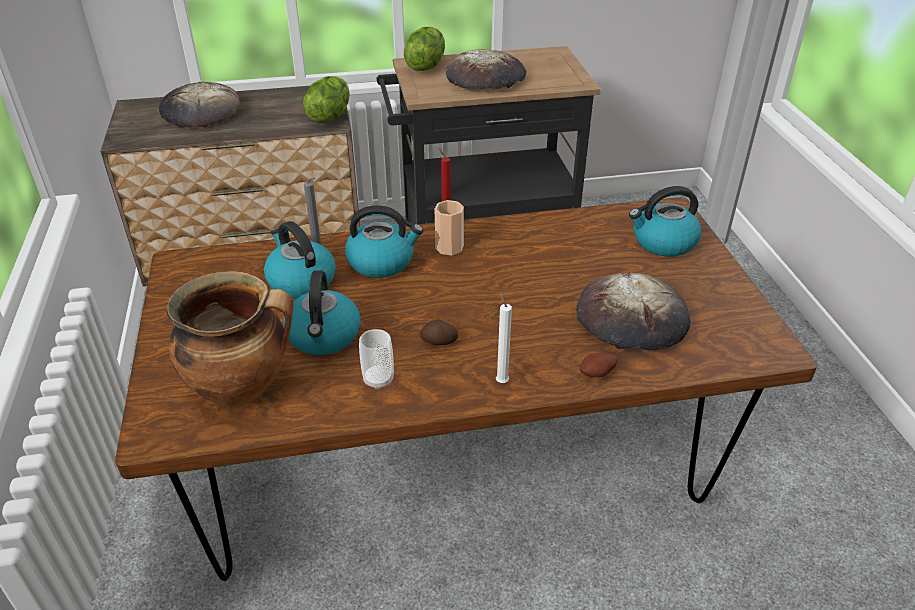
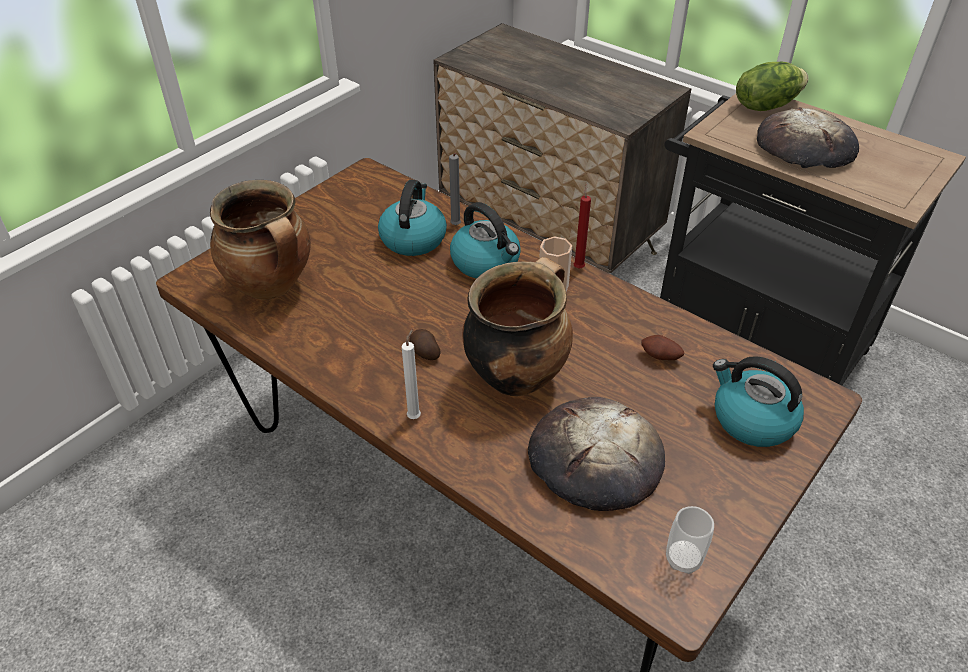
camera: 50 degrees right, 5 degrees up
(201, 111) = (542, 60): bread -> none
(324, 336) = (364, 289): kettle -> none
(329, 116) = (630, 114): lettuce -> none
(378, 380) = (346, 346): cup -> cup (683, 559)
(516, 310) = (516, 375): none -> cooking pot
(598, 374) = (489, 474): potato -> potato (660, 357)

